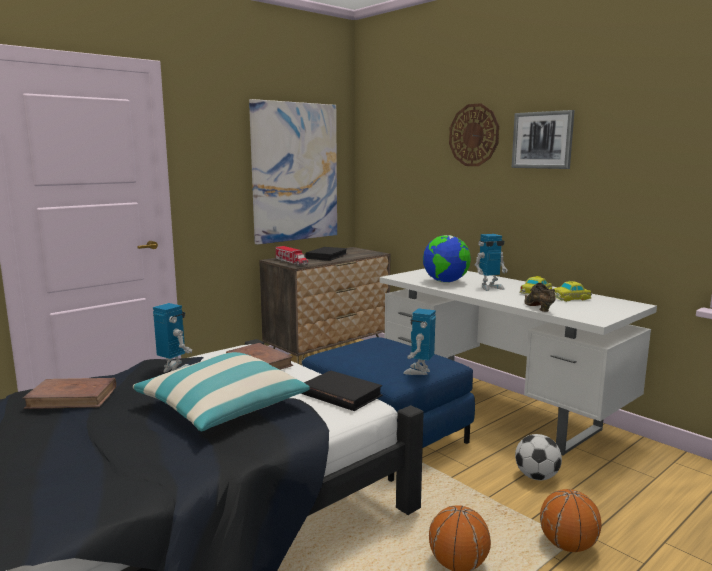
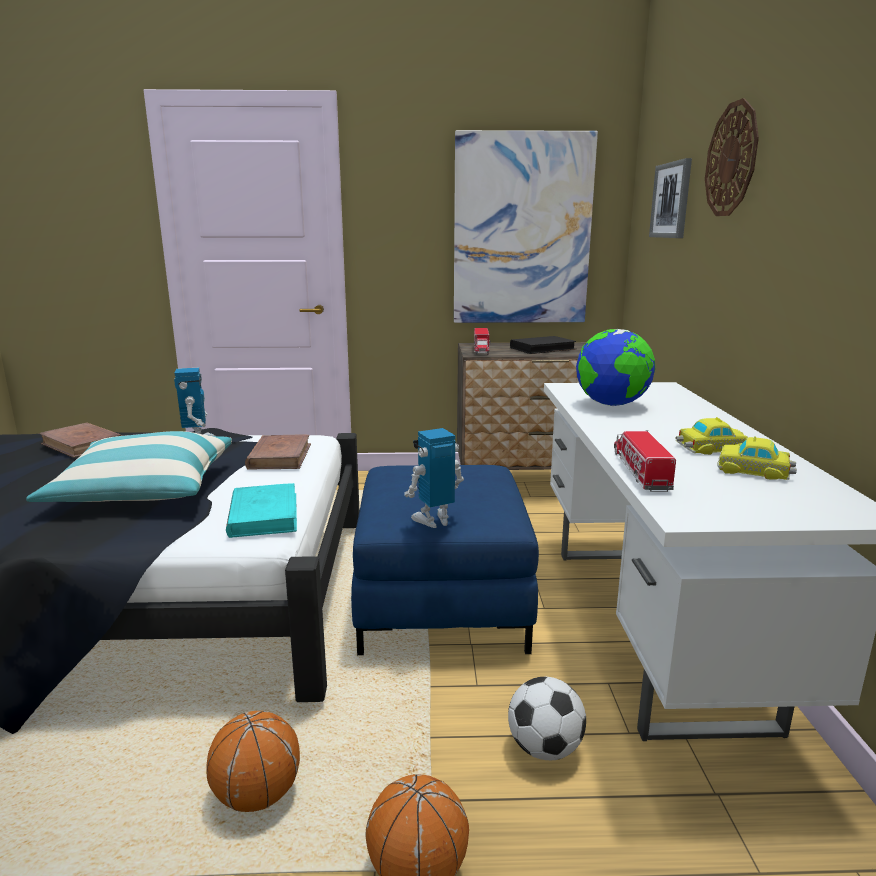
camera: 40 degrees right, 5 degrees up
(341, 394) = (264, 515): black book -> turquoise book
(490, 287) = (656, 425): toy robot -> none
(538, 308) = (640, 471): brown shoe -> toy truck
(542, 140) = (807, 157): picture -> picture (671, 200)

